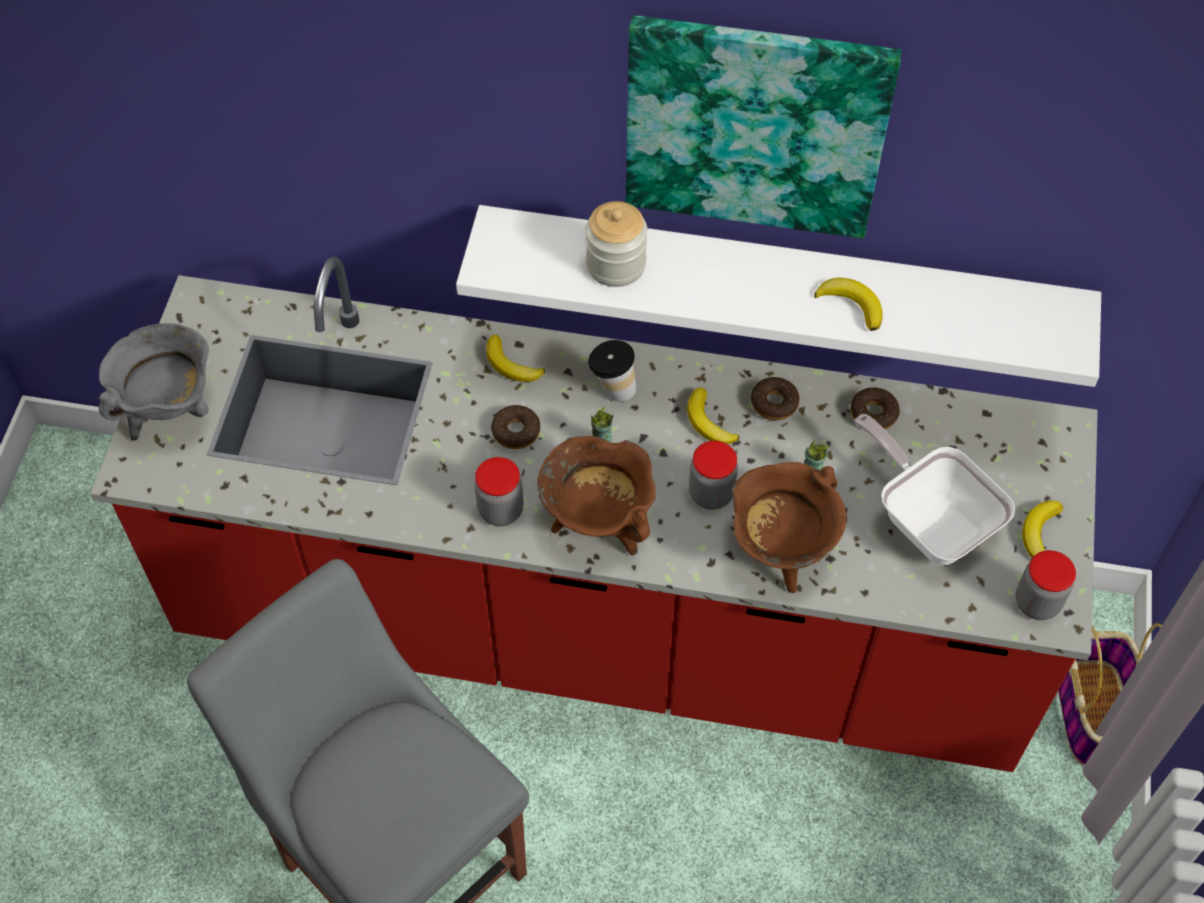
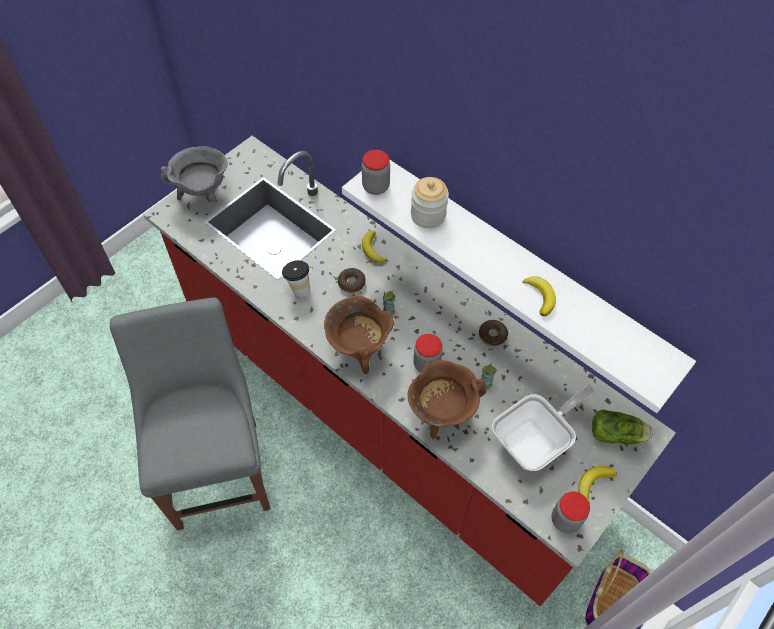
camera: 30 degrees right, 0 degrees up
(500, 510) = (316, 317): jar -> jar (375, 187)
(612, 389) = (413, 286): cup -> cup (298, 288)
(708, 422) = (451, 327): banana -> none
(755, 125) = (521, 164): picture -> none
(873, 413) = (543, 368): donut -> none
(929, 519) = (535, 440): frying pan -> frying pan turned 60 degrees clockwise
(1029, 452) = (618, 435): none -> lettuce

